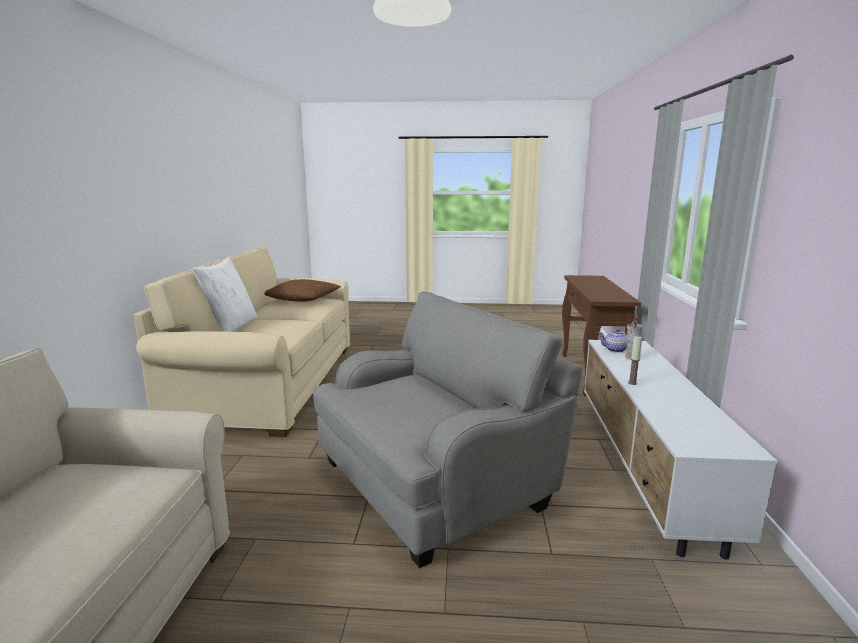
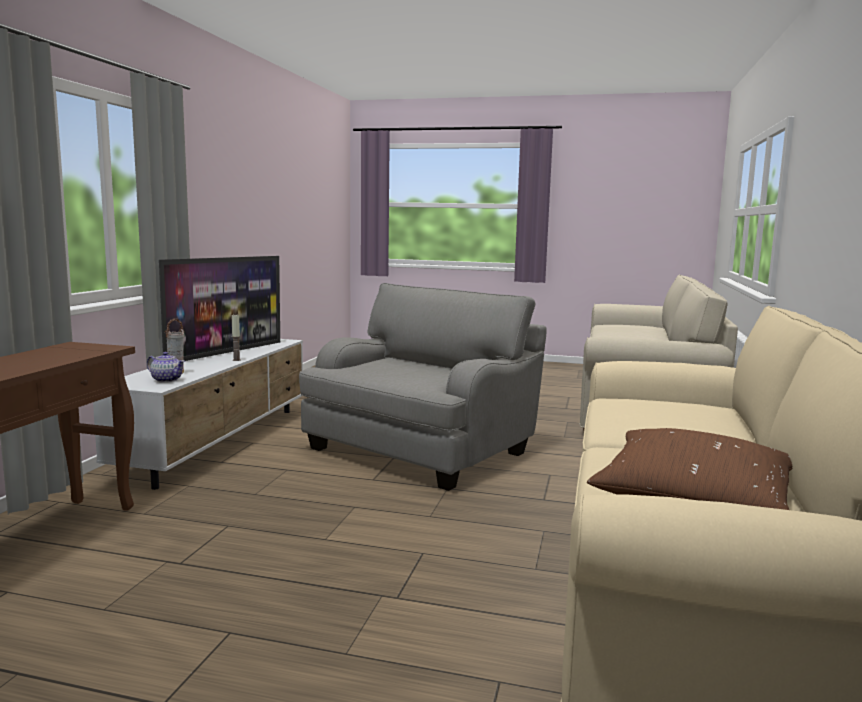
camera: 170 degrees left, 5 degrees down
(231, 326) = (735, 423): white pillow -> none
(436, 481) = (421, 449): grey armchair -> grey armchair turned 150 degrees clockwise
(678, 397) = (225, 353): none -> television

